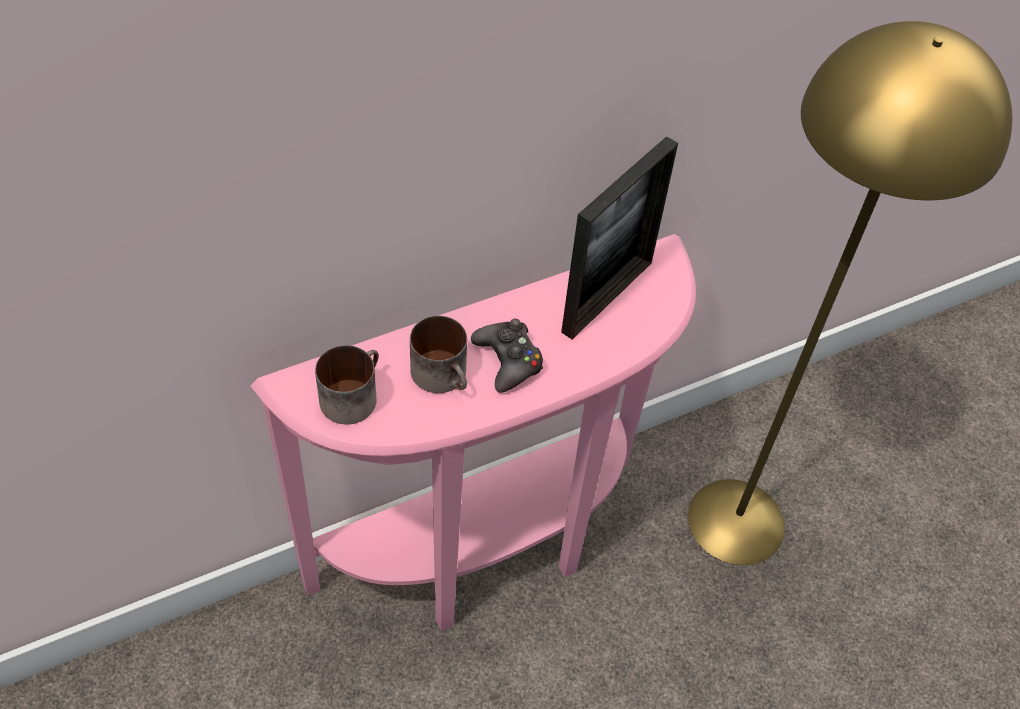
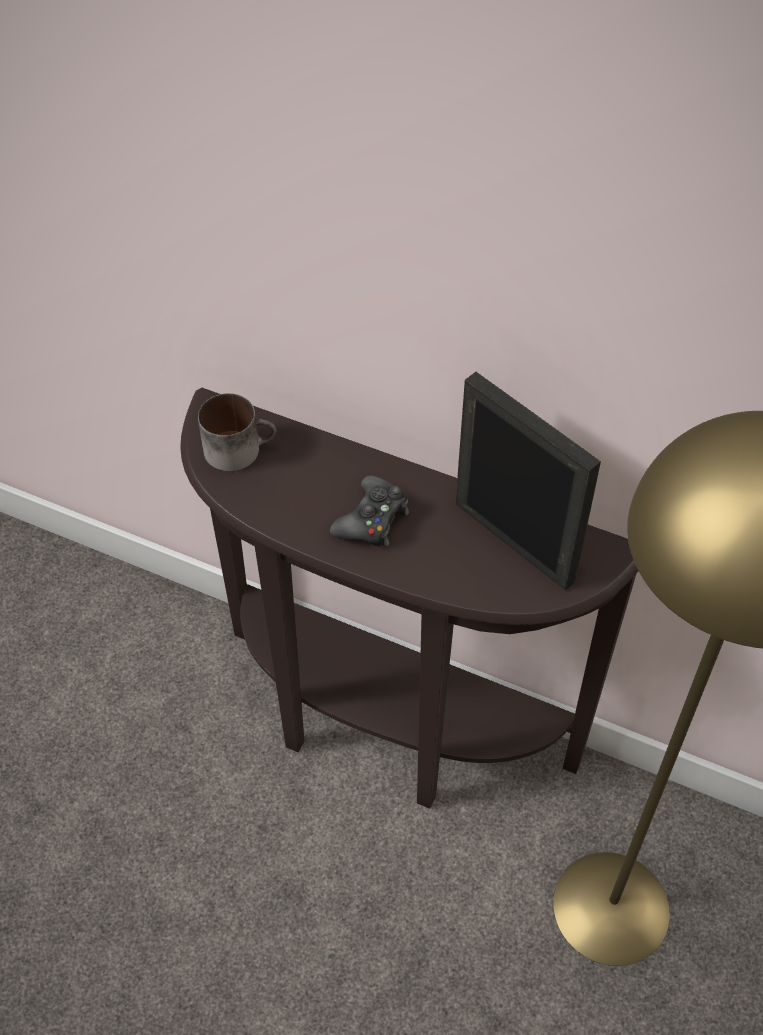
camera: 55 degrees right, 0 degrees up
(444, 375) = (315, 490): mug -> none
(489, 555) = (384, 732): pink console table -> brown console table
(607, 296) = (514, 542): picture frame -> picture frame turned 135 degrees counterclockwise

